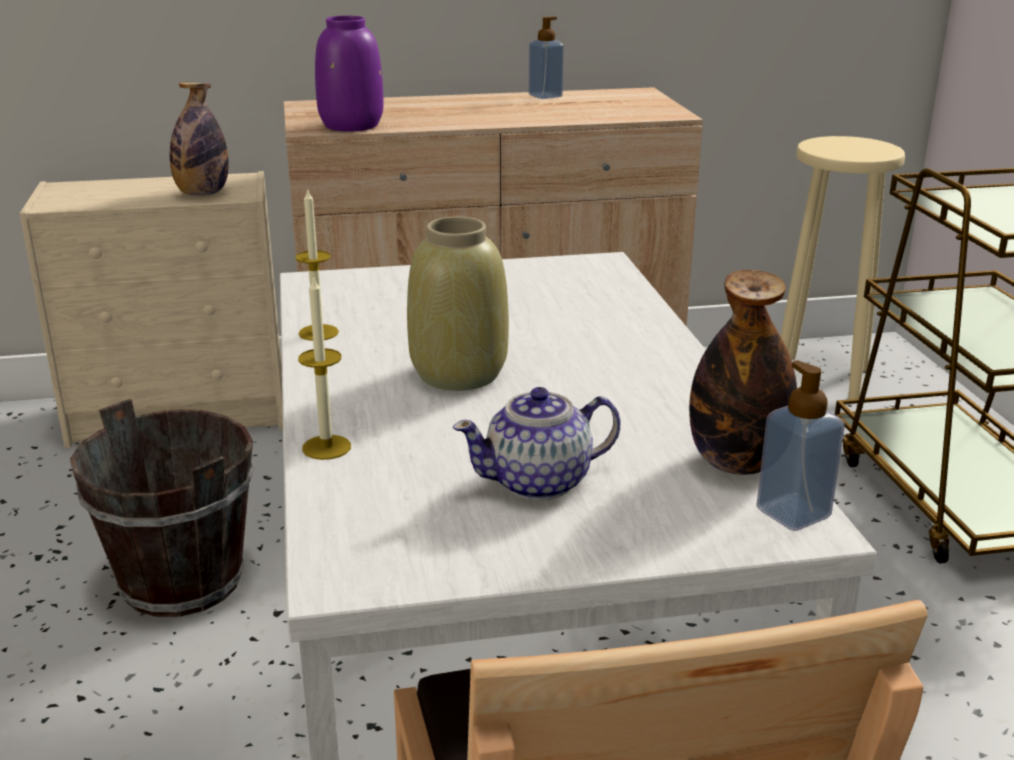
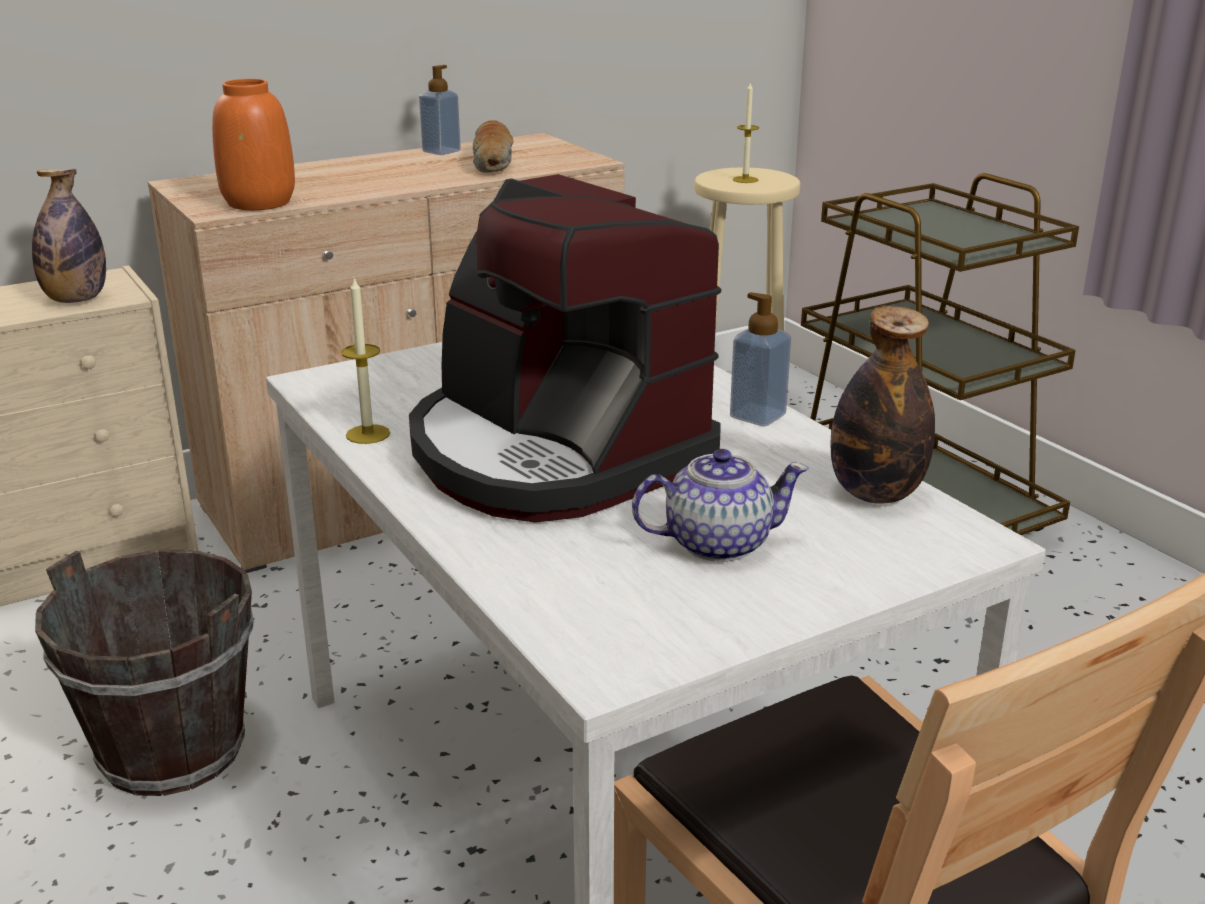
camera: 20 degrees left, 0 degrees up
(326, 447) = (480, 549): candle -> candle (745, 180)
(352, 126) = (260, 203): purple vase -> orange vase
(460, 374) = (553, 454): beige vase -> coffee machine
(539, 482) = (716, 543): teapot -> teapot turned 150 degrees counterclockwise
(582, 109) = (494, 162): none -> bread
(793, 513) = (956, 529): soap dispenser -> soap dispenser (757, 416)

